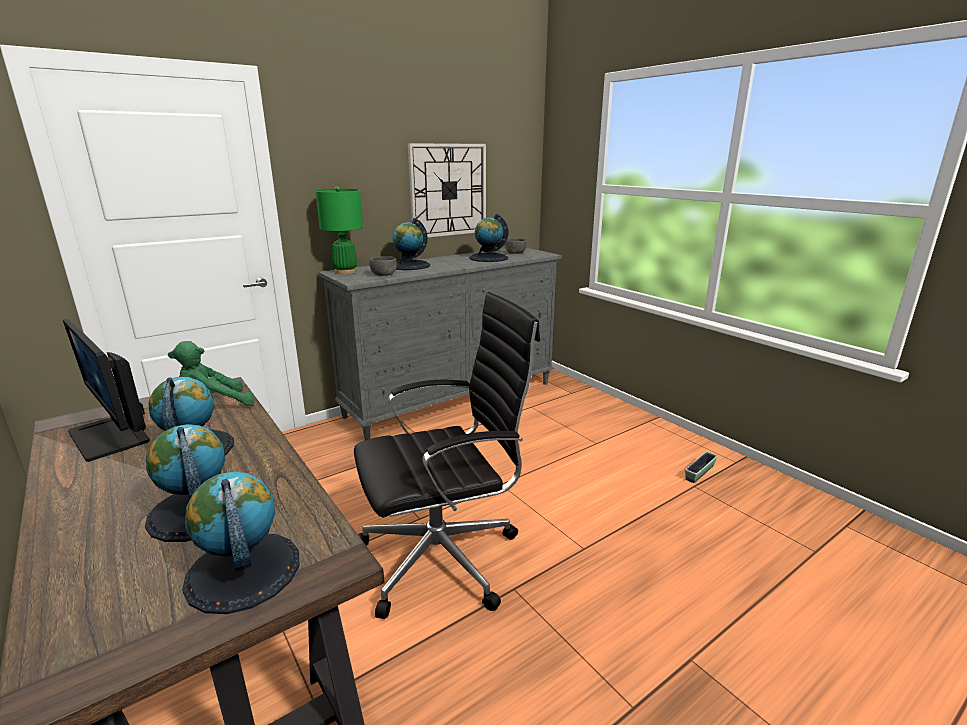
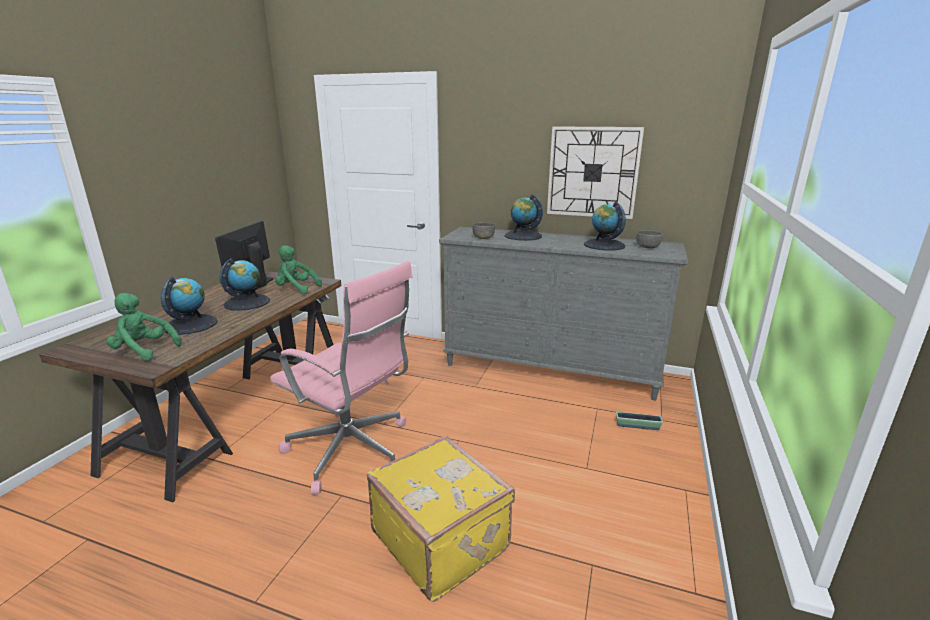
camera: 55 degrees right, 0 degrees up
(243, 571) = (144, 350): globe -> green plush toy
(345, 272) = (471, 230): green table lamp -> none
(444, 557) = (352, 451): black office chair -> pink office chair
(624, 544) = (441, 539): none -> yellow suitcase
(699, 472) = (626, 562): planter -> planter (637, 426)

